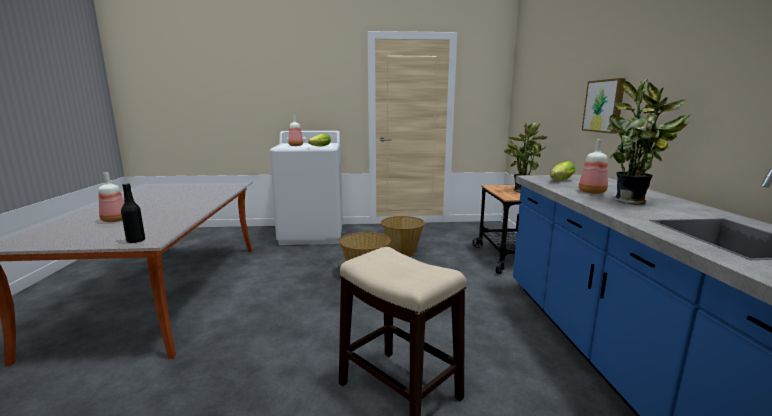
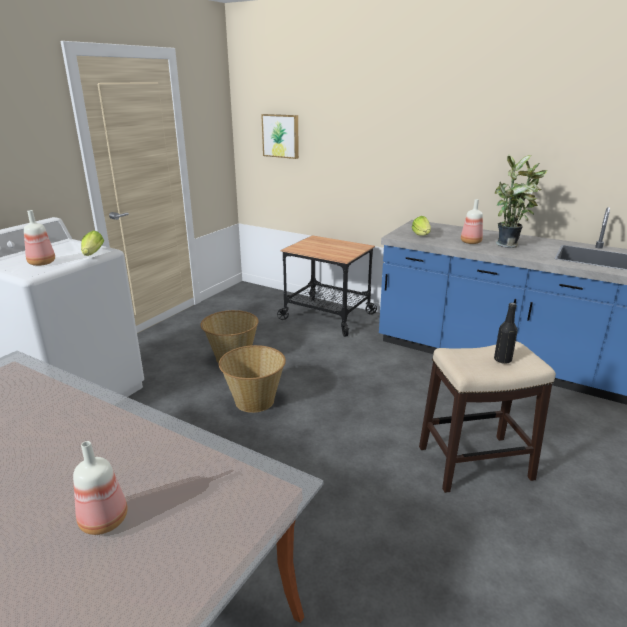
camera: 55 degrees left, 10 degrees up
(136, 241) = (273, 500): black bottle -> black bottle (502, 360)
(520, 191) = (327, 246): potted plant -> none
(604, 106) = (412, 157): picture -> picture (281, 136)

